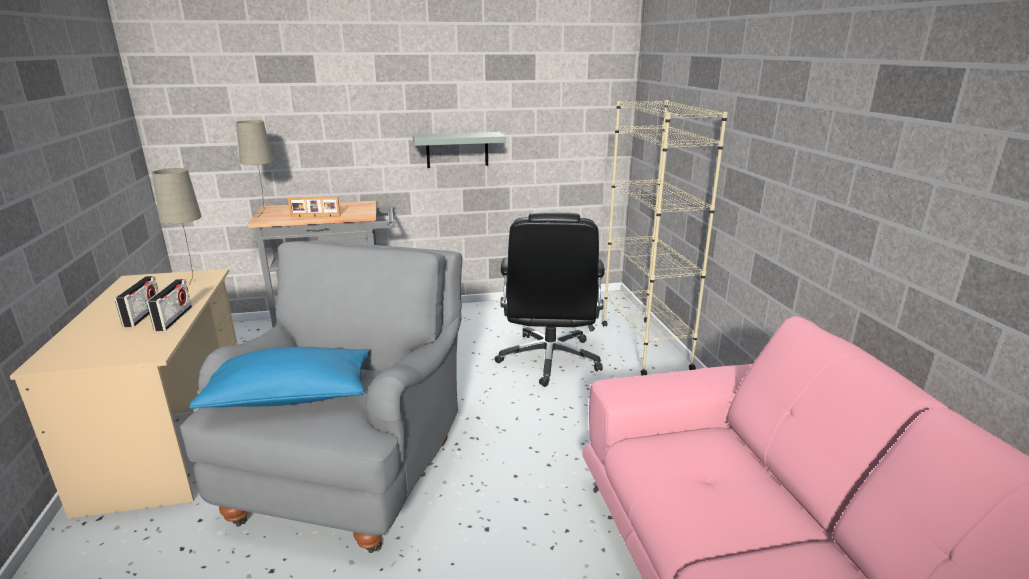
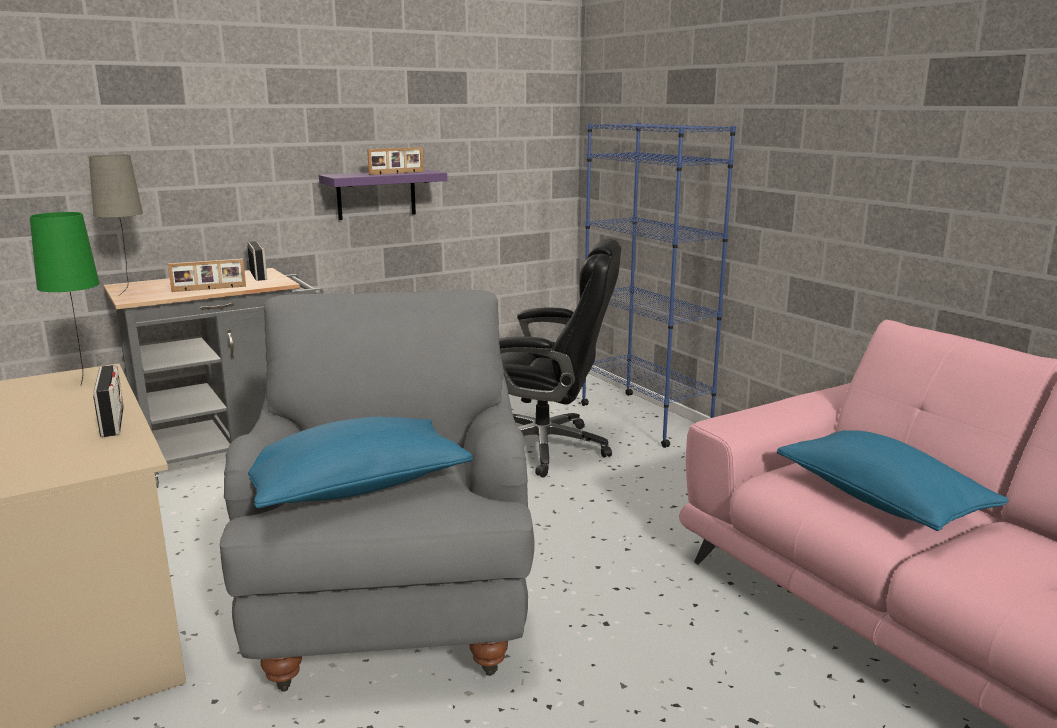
camera: 20 degrees left, 5 degrees down
(143, 315) = (55, 424): radio -> radio (258, 275)
(195, 281) = (84, 381): beige table lamp -> green table lamp
(457, 149) = (376, 194): grey shelf -> purple shelf
(468, 135) = (397, 173): none -> picture frame
(549, 360) = (547, 448): black office chair -> black office chair turned 60 degrees counterclockwise
(644, 346) = (645, 418): beige bookcase -> blue bookcase
(720, 491) = (881, 500): none -> blue pillow

